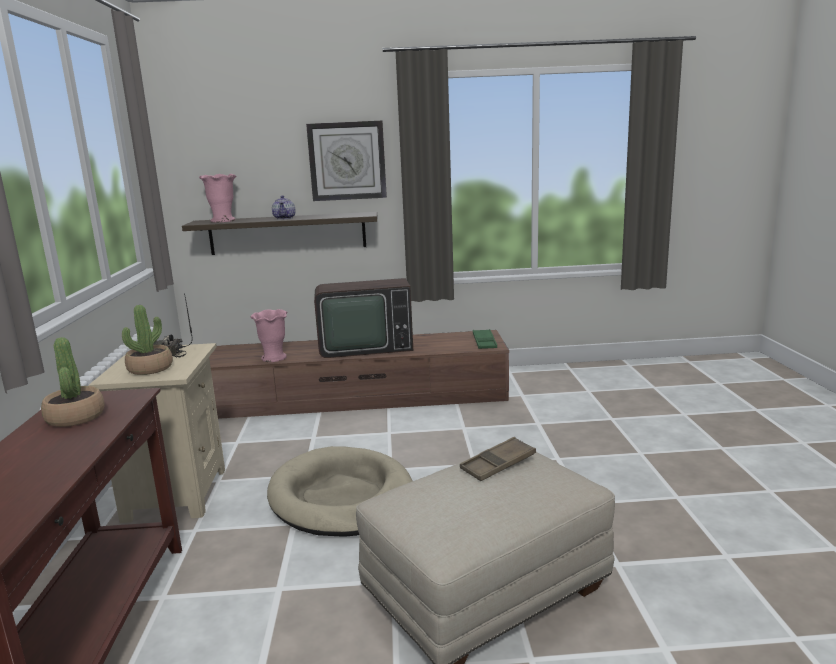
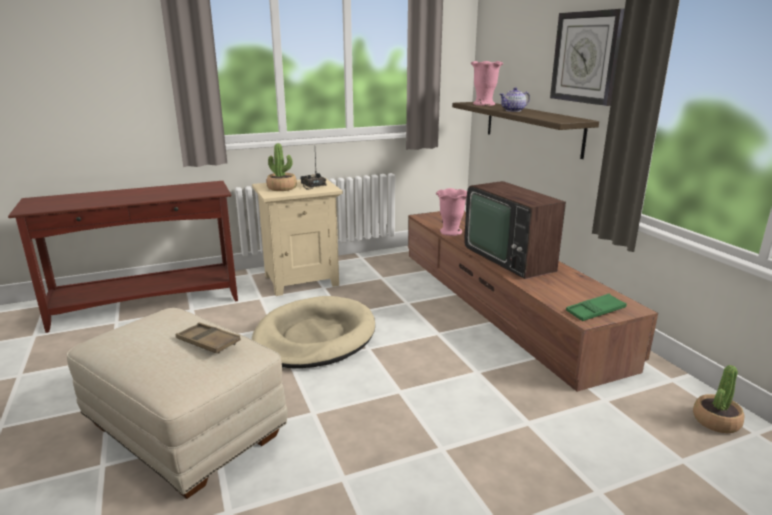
camera: 70 degrees right, 5 degrees up
(75, 417) = (183, 189): potted plant -> potted plant (715, 421)

